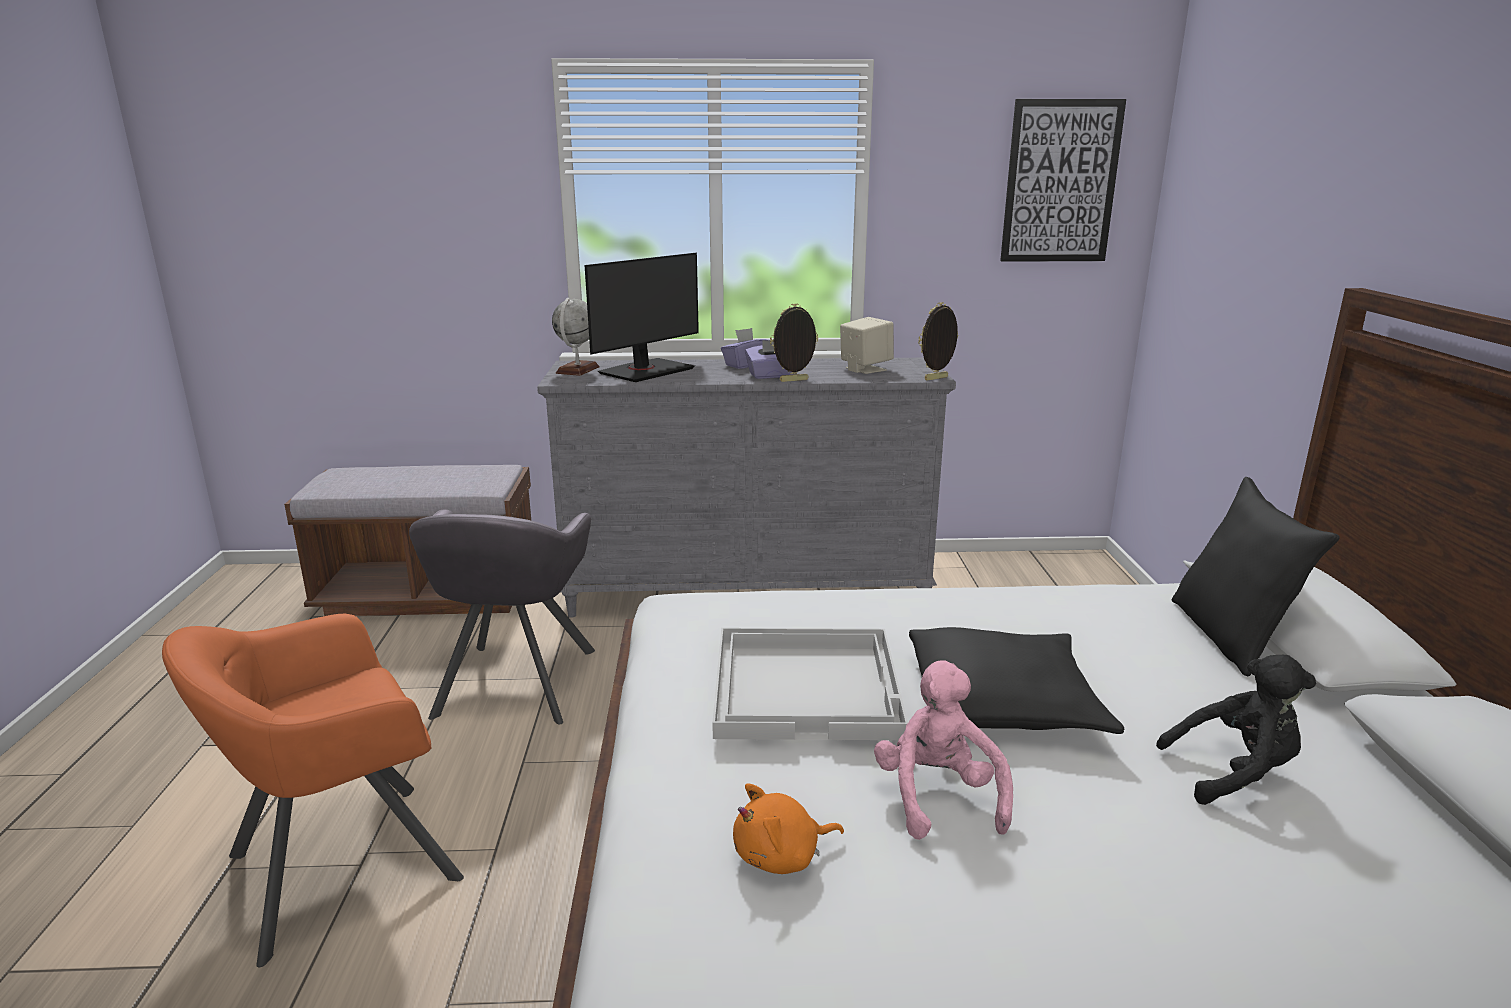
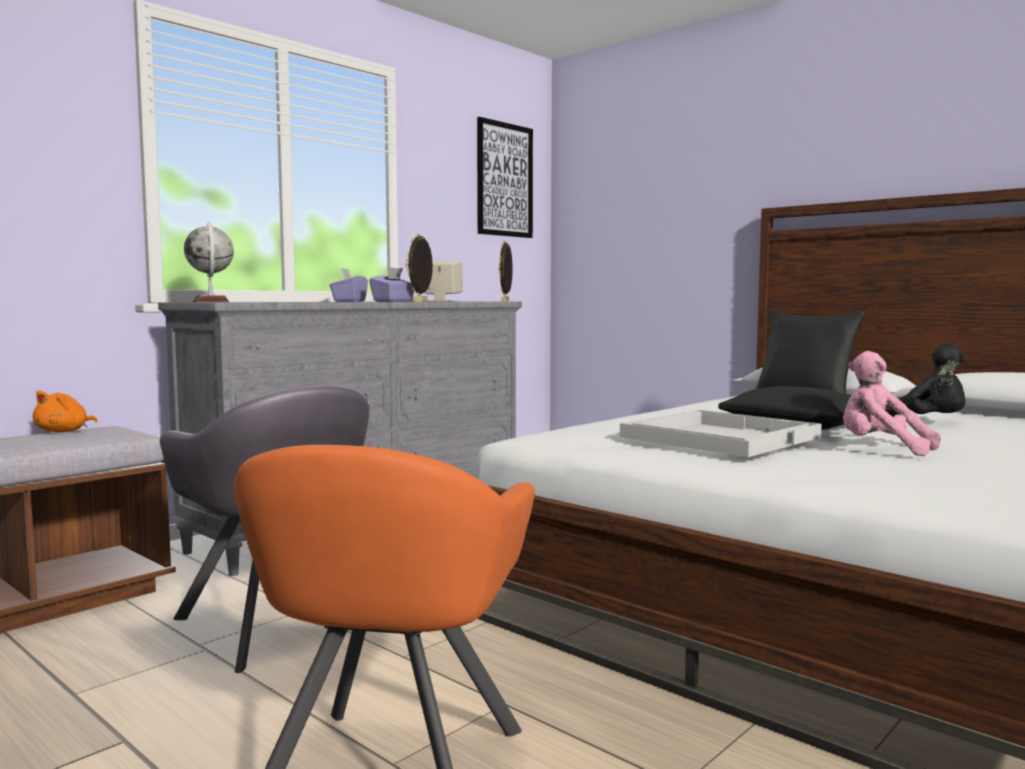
camera: 45 degrees left, 15 degrees down
(645, 371) = (279, 301): monitor -> none
(781, 857) = (903, 476): orange plush toy -> orange plush toy (64, 431)
(1234, 773) = (929, 423): black plush toy -> black plush toy turned 90 degrees clockwise

